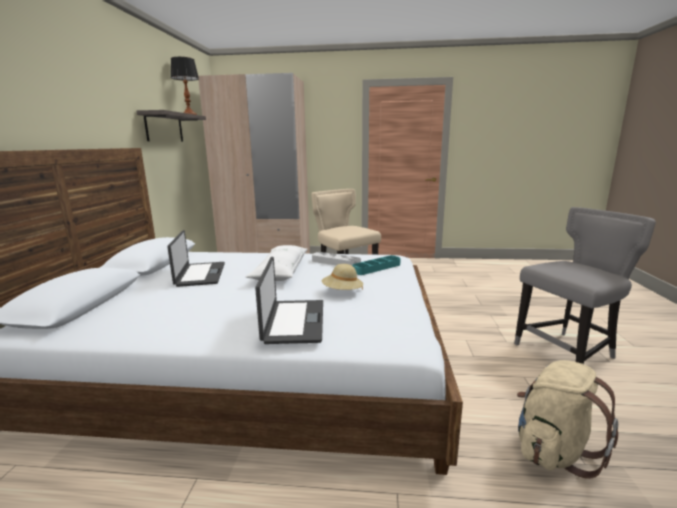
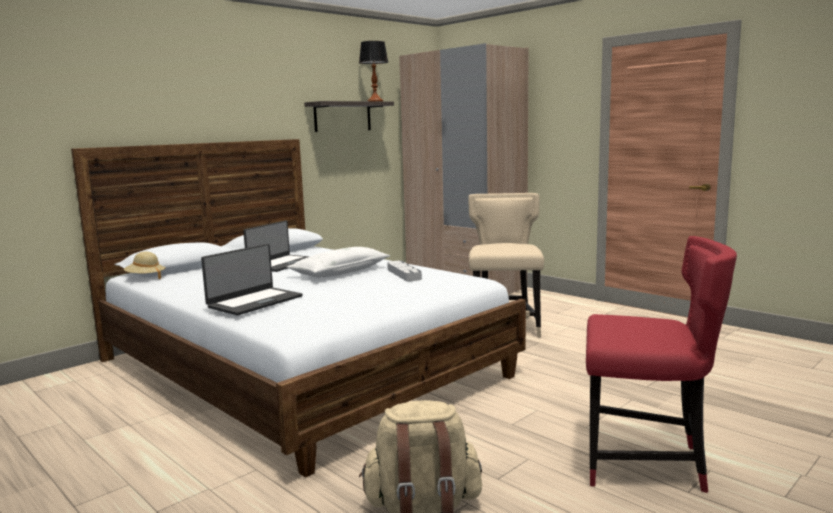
camera: 40 degrees right, 5 degrees down
(342, 292) = (341, 294): beige hat -> beige hat (145, 278)
(377, 268) = (425, 284): turquoise tray -> none
(567, 352) = (646, 463): grey chair -> red chair

